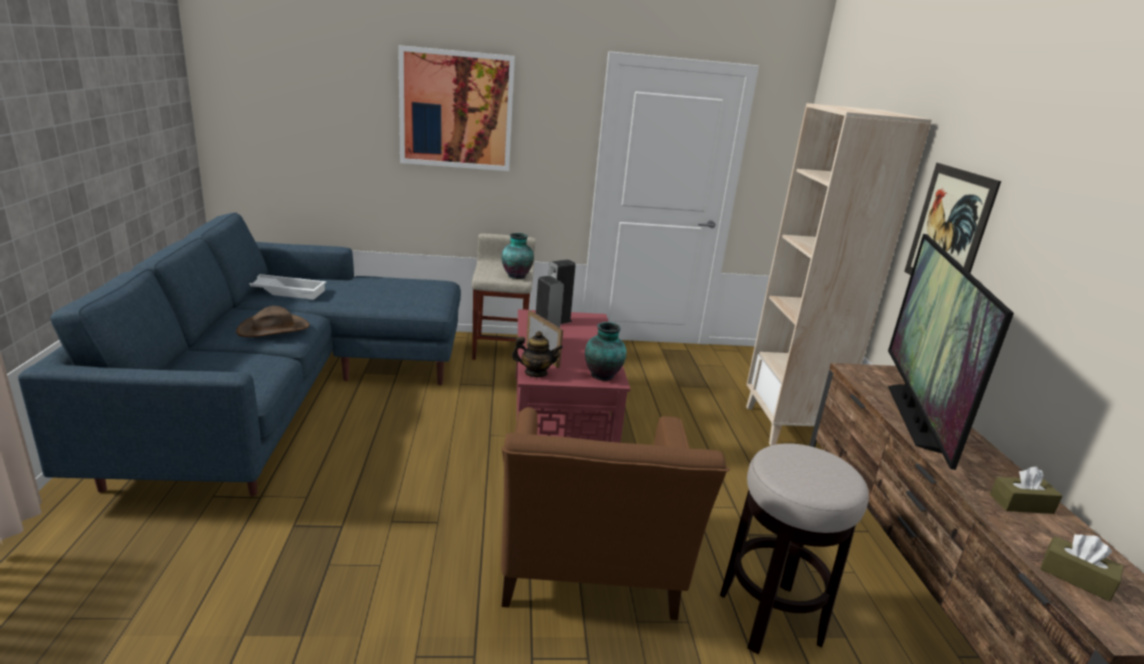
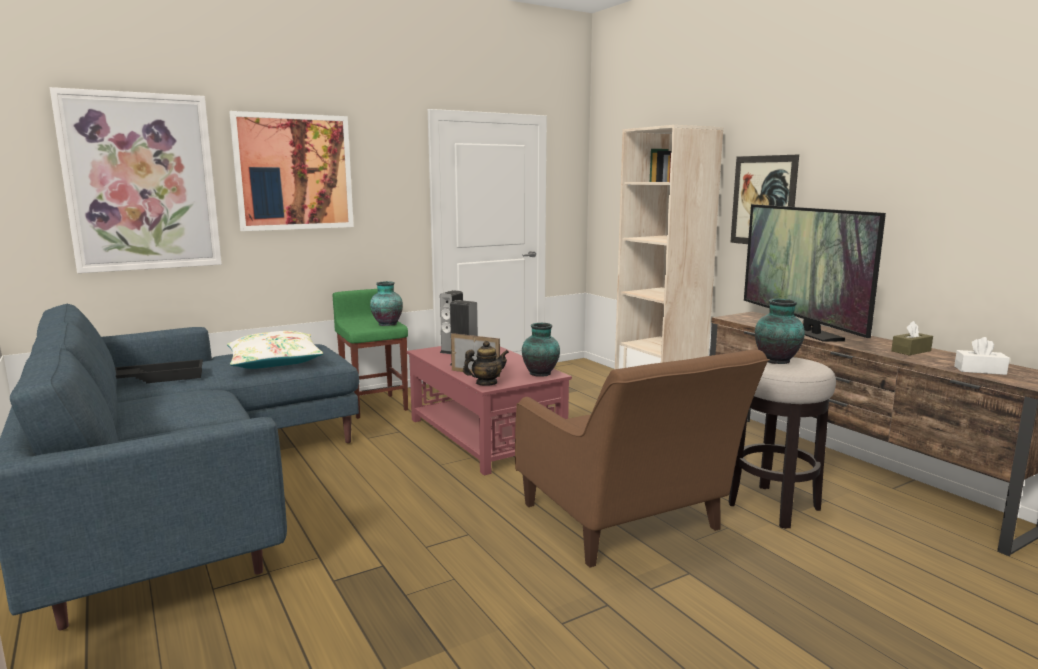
camera: 25 degrees left, 10 degrees down
(273, 328) = (193, 404): brown hat -> none
(287, 291) = (160, 377): white tray -> black tray
(318, 108) = (141, 182): none -> picture
(387, 295) = (274, 362): none -> white pillow
(500, 349) = (374, 406): beige stool -> green stool
(803, 461) = (777, 361): none -> vase
(1076, 577) = (980, 370): brown tissue box -> white tissue box

